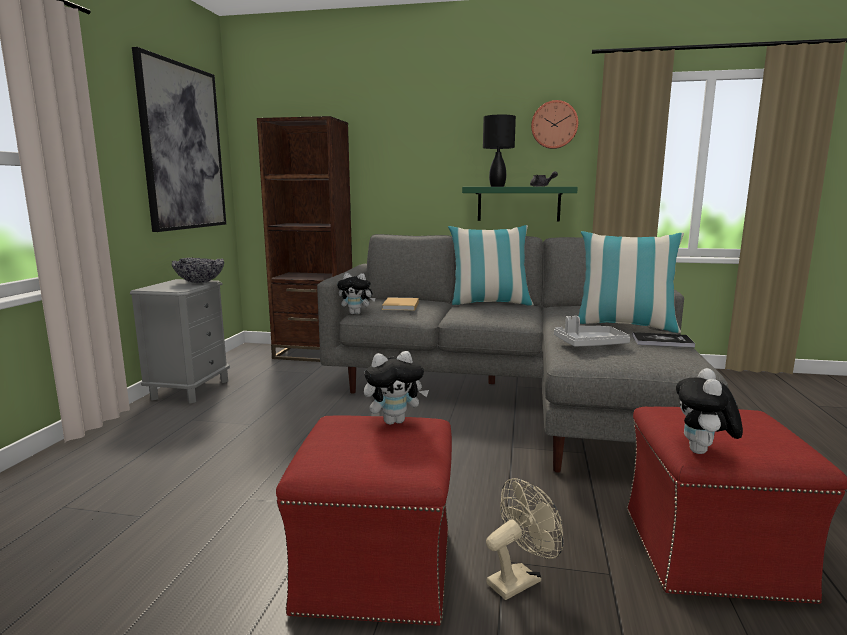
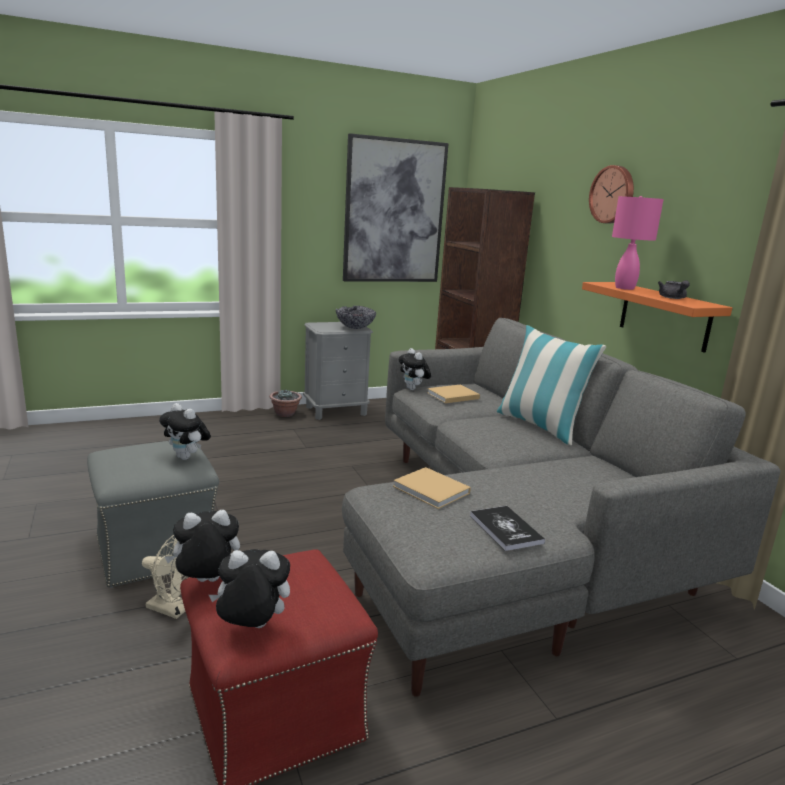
camera: 55 degrees right, 5 degrees up
(145, 414) = (285, 414): none -> potted plant
(376, 568) = (158, 549): red ottoman -> grey ottoman
(497, 186) = (624, 288): black table lamp -> pink table lamp
(518, 204) = (664, 316): green shelf -> orange shelf
(554, 125) = (723, 212): wall clock -> wall clock (613, 194)
(589, 344) = (433, 491): grey tray -> beige book
(625, 325) = (554, 502): pillow -> none
(785, 445) = (251, 628): none -> plush toy

